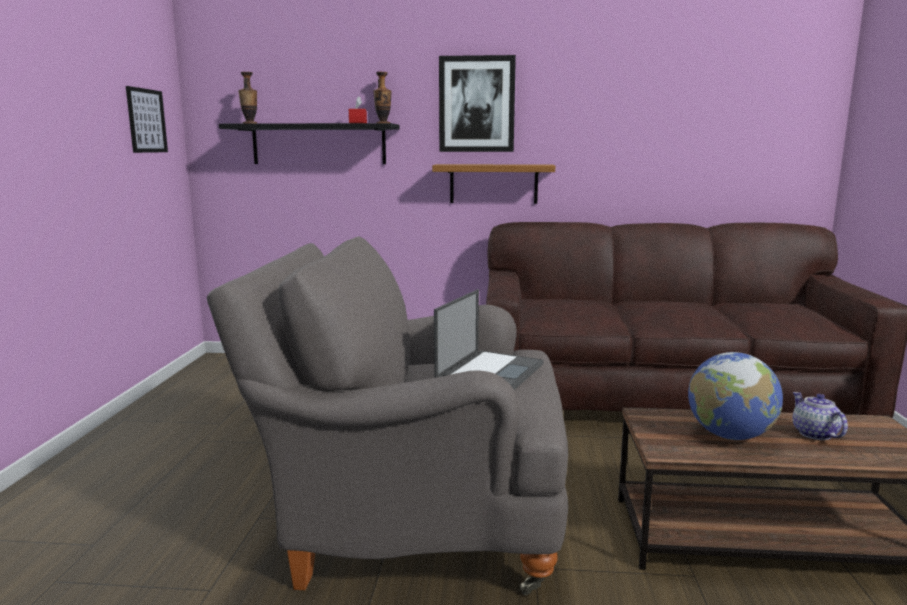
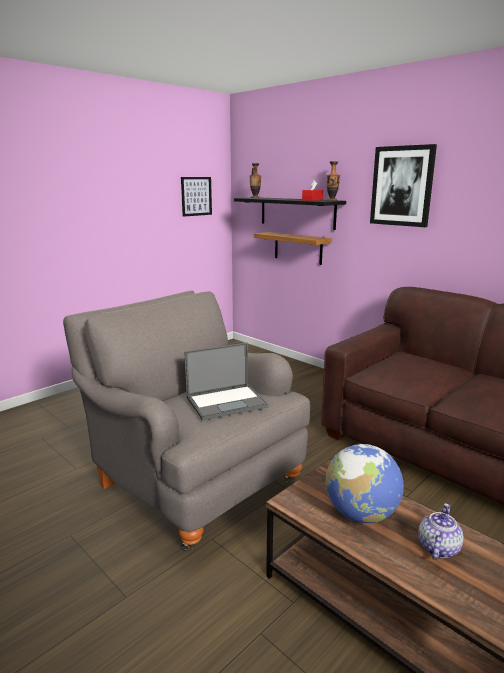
camera: 40 degrees right, 5 degrees up
(493, 183) = (409, 252): shelf -> shelf (298, 248)

